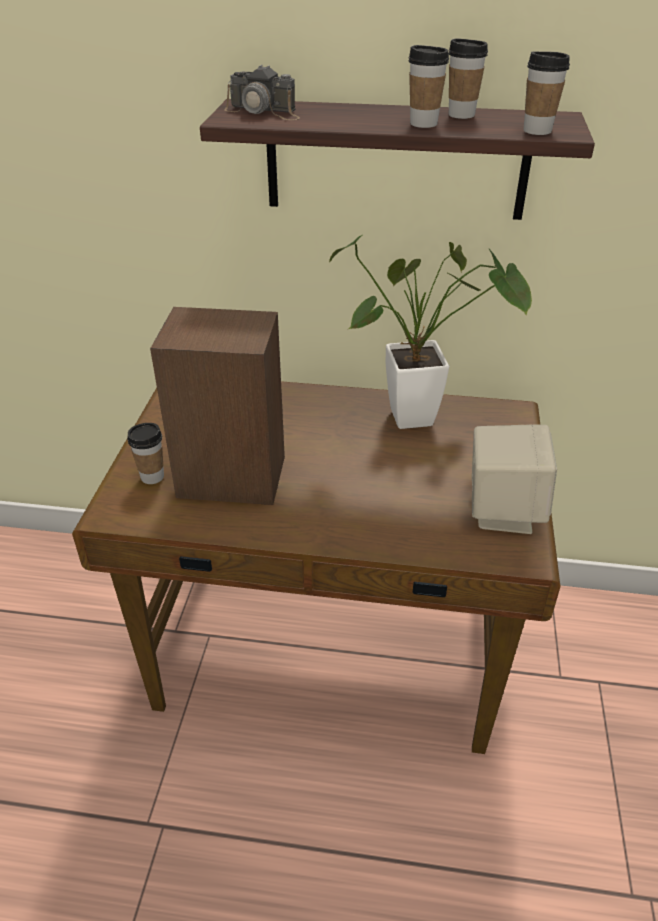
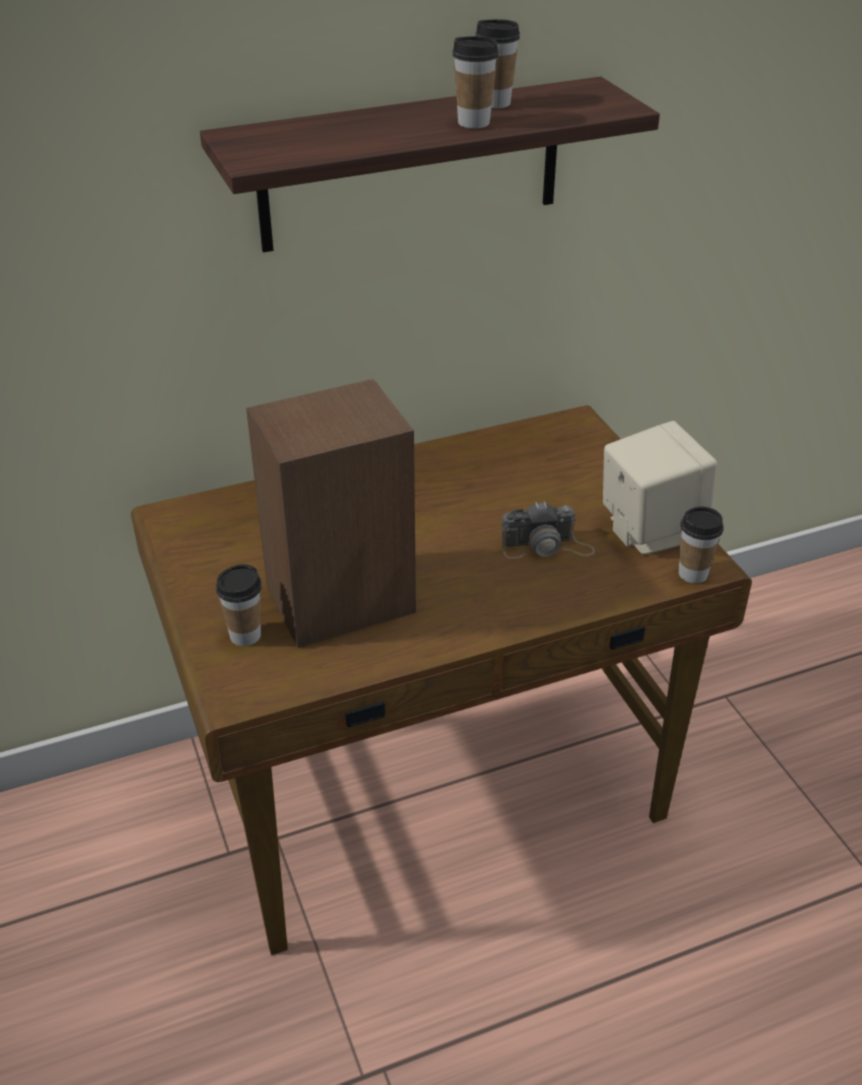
camera: 30 degrees left, 0 degrees up
(264, 112) = (278, 141): camera -> camera (546, 546)
(423, 417) = (490, 460): potted plant -> none
(537, 131) = (593, 109): cup -> cup (693, 574)

